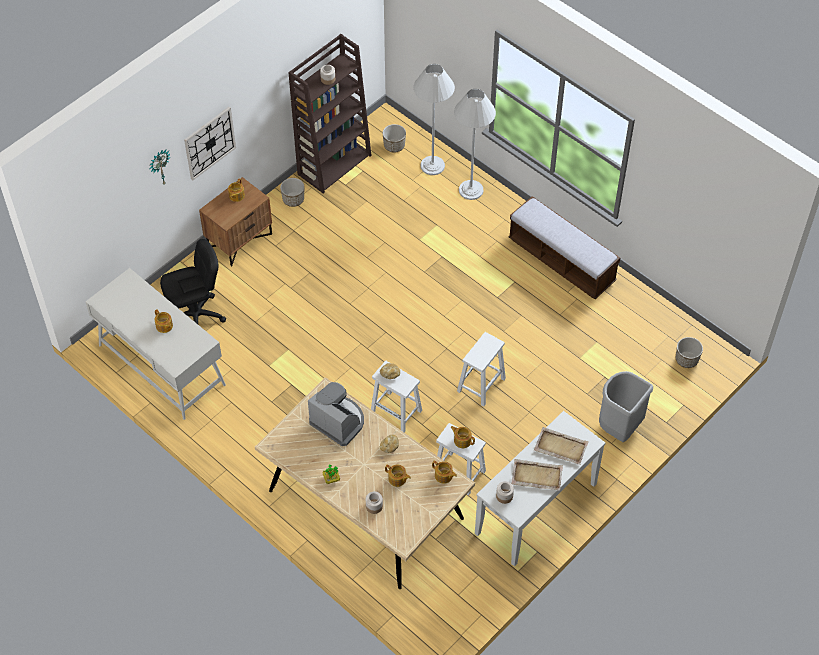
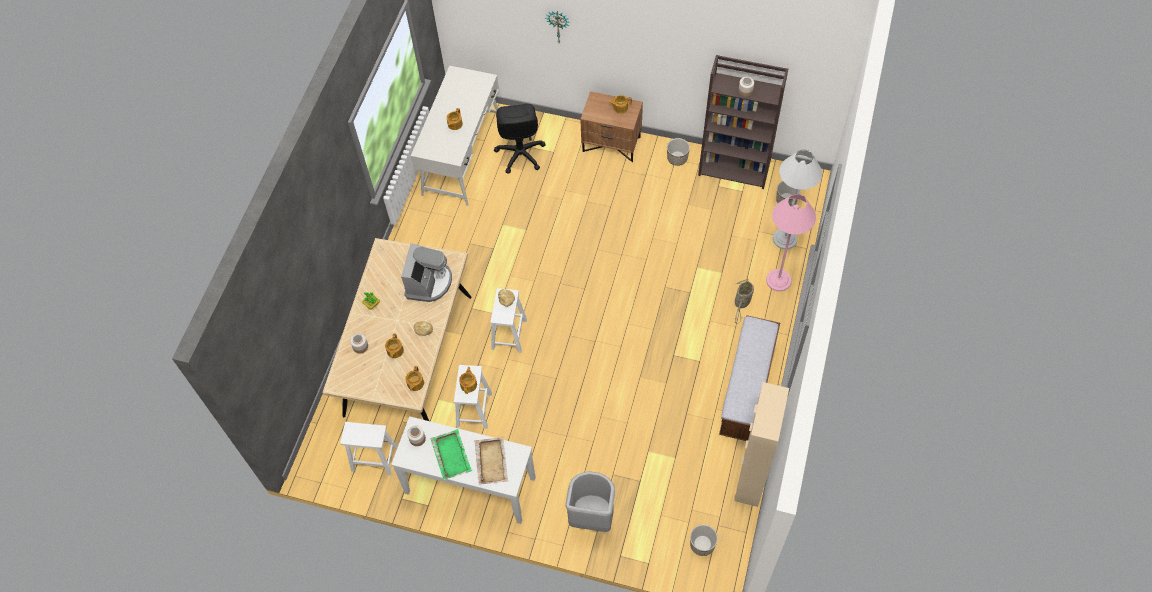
camera: 65 degrees right, 5 degrees up
(196, 316) = (520, 154): black office chair -> black office chair turned 45 degrees clockwise
(209, 143) = (616, 47): wall clock -> none
(471, 190) = (778, 280): white floor lamp -> pink floor lamp
(477, 225) = (742, 303): none -> basket
(481, 385) = (572, 385): white stool -> white stool (373, 458)
(536, 475) = (451, 454): beige tray -> green tray
(646, 299) = (751, 479): none -> beige cabinet

